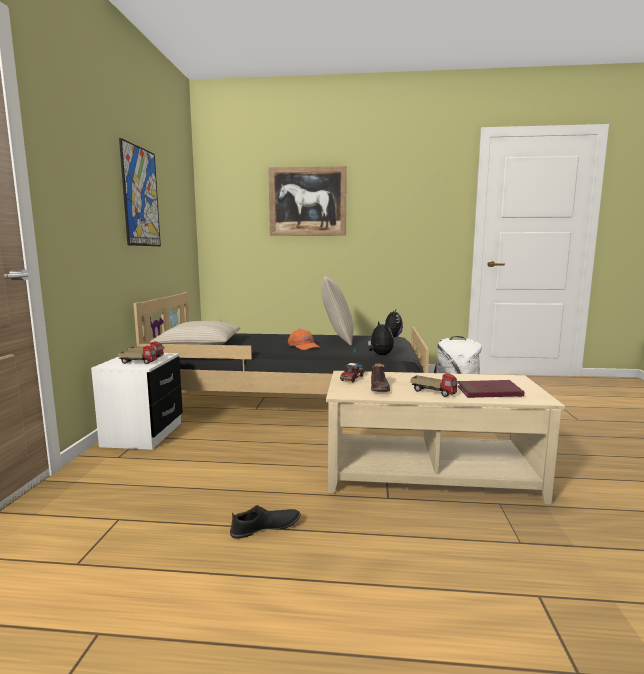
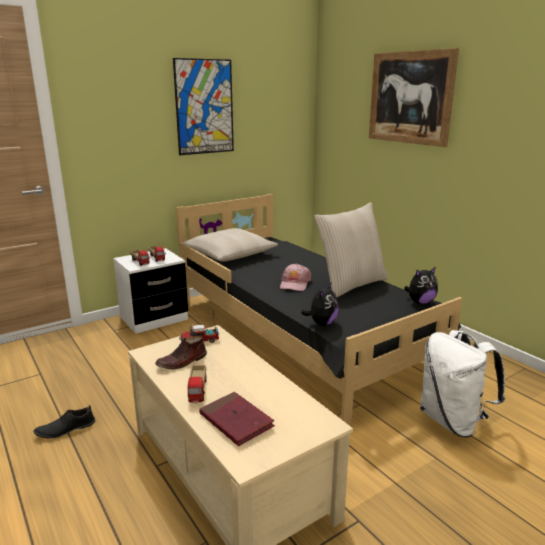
camera: 50 degrees right, 10 degrees up
(266, 528) = (65, 429): black shoe -> black shoe turned 120 degrees clockwise
(304, 346) = (295, 283): orange cap -> pink cap

